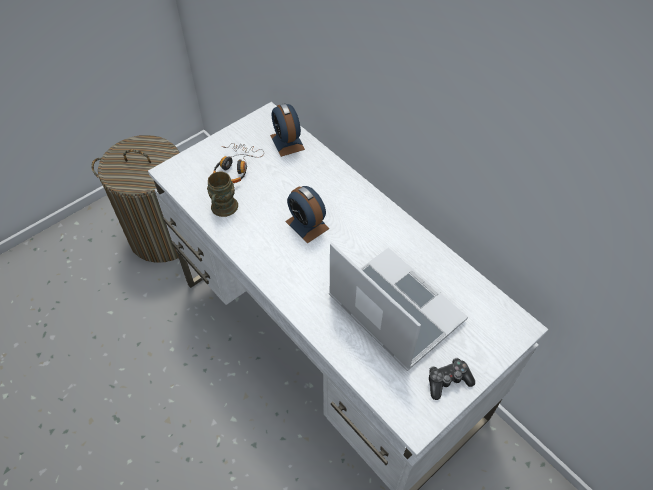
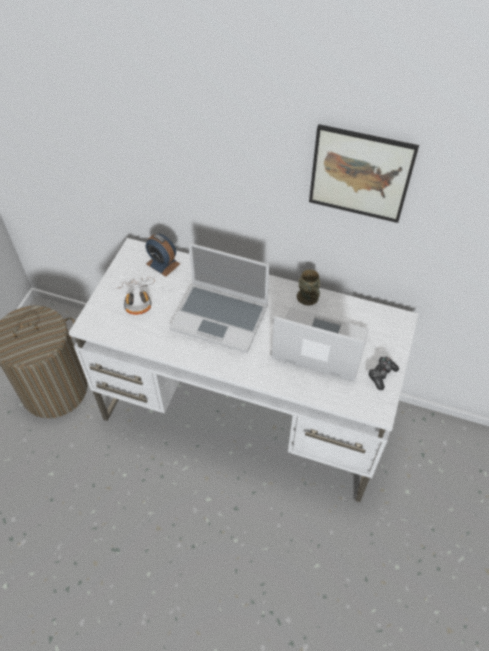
camera: 30 degrees left, 0 degrees up
(223, 210) = (152, 335): brown mug -> brown mug (309, 300)
(307, 225) = (221, 317): alarm clock -> laptop
(514, 103) = (360, 174): none -> picture

